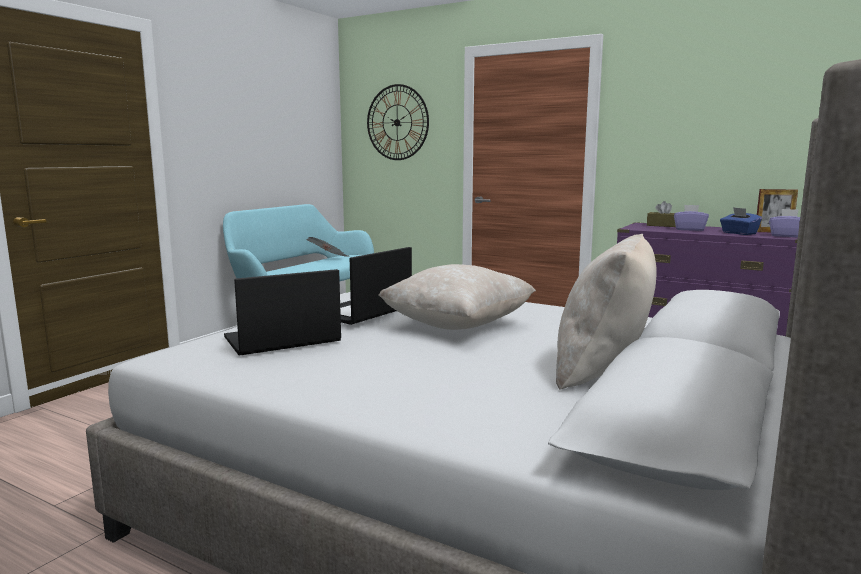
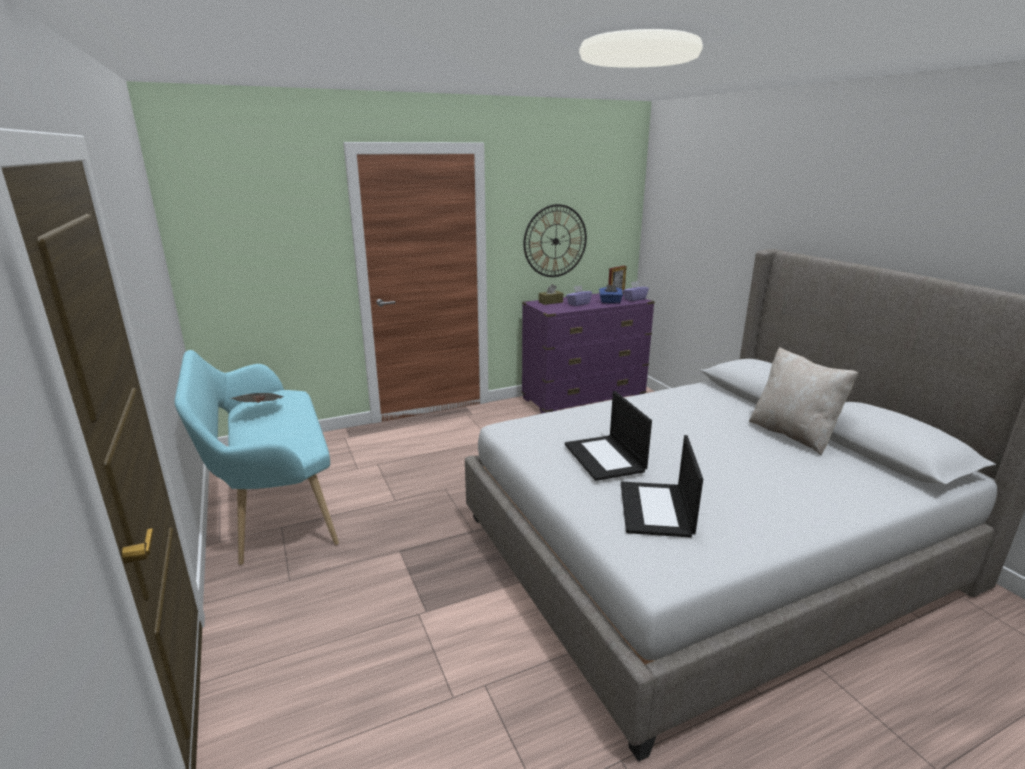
camera: 55 degrees left, 10 degrees up
(397, 122) = (259, 227): wall clock -> wall clock (555, 241)
(457, 325) = (671, 439): beige pillow -> none

